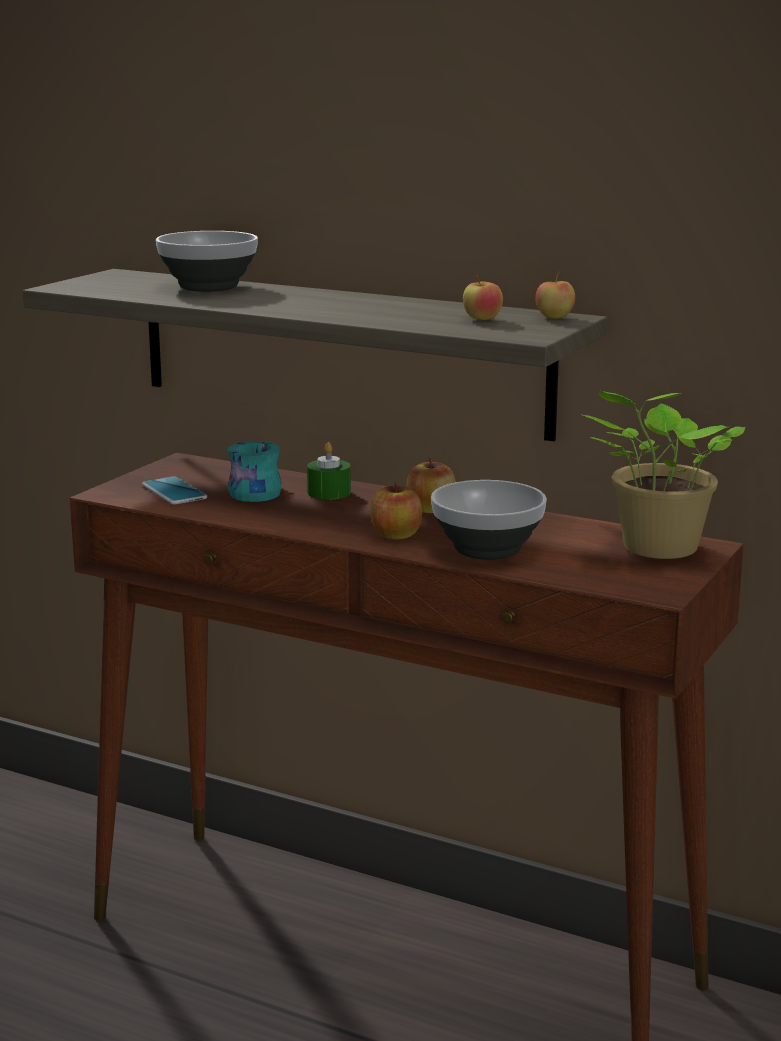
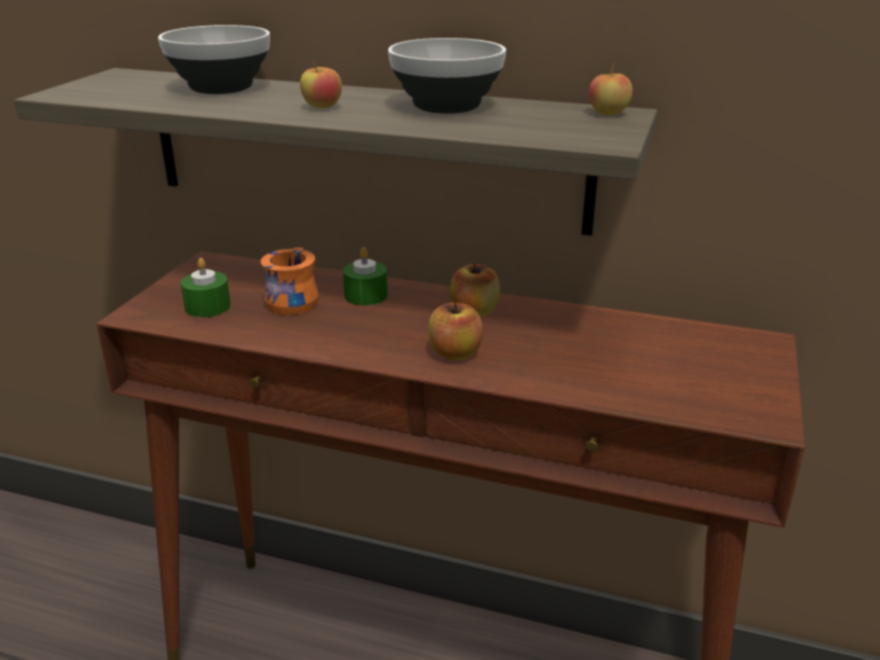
camera: 10 degrees left, 10 degrees up
(174, 492) = (208, 307): phone -> green candle
(254, 491) = (290, 299): turquoise mug -> orange mug
(482, 319) = (536, 119): apple -> apple (322, 107)
(485, 549) = (555, 368): bowl -> bowl (445, 106)
(655, 549) = (720, 351): potted plant -> none

